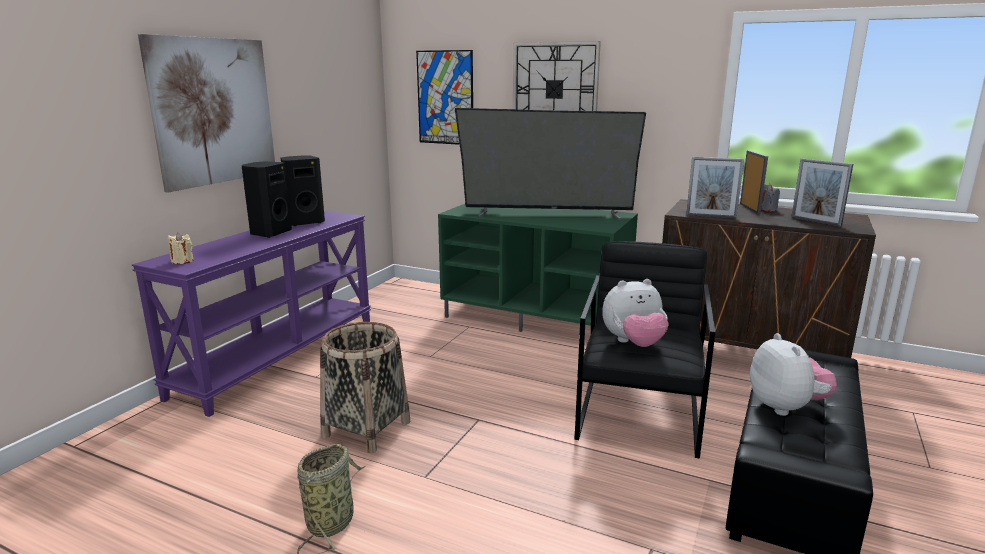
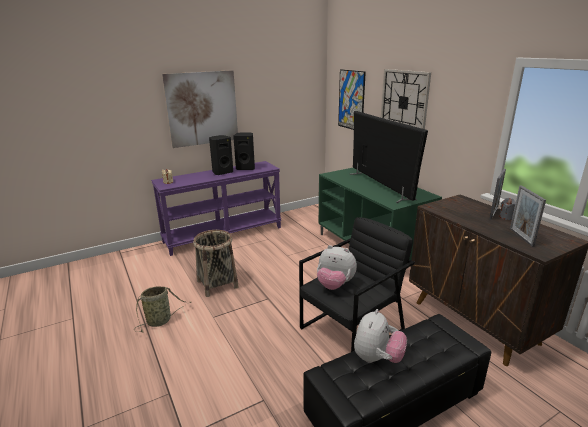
camera: 35 degrees right, 5 degrees up
(547, 214) = (379, 186): television -> television turned 150 degrees counterclockwise
(711, 216) = (446, 214): picture frame -> none

